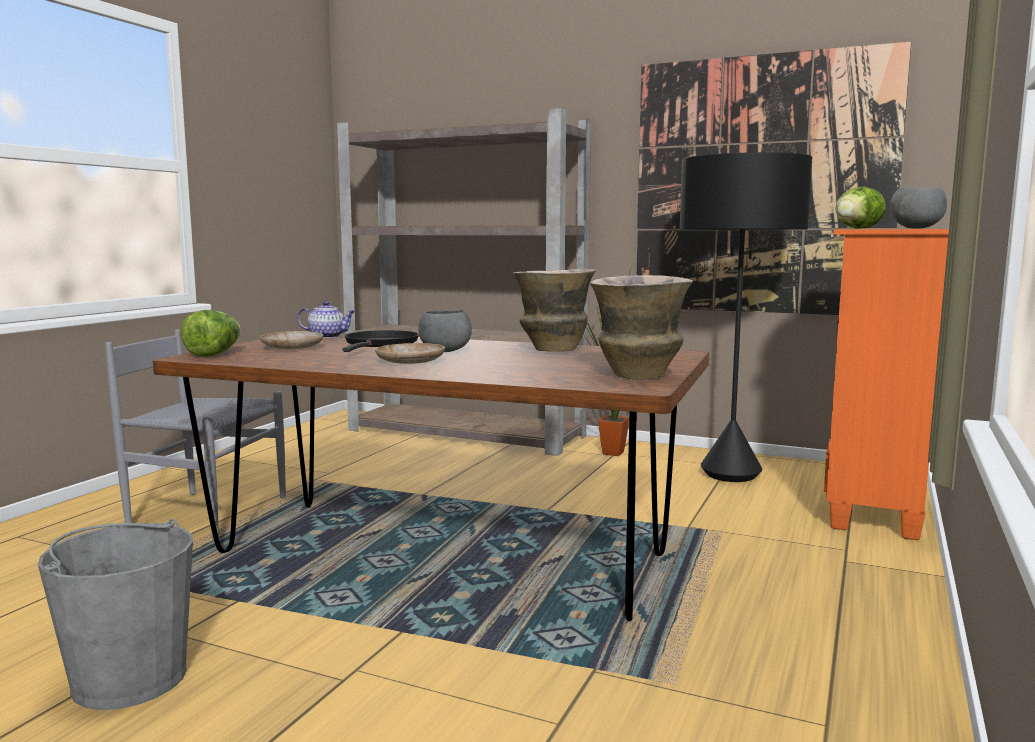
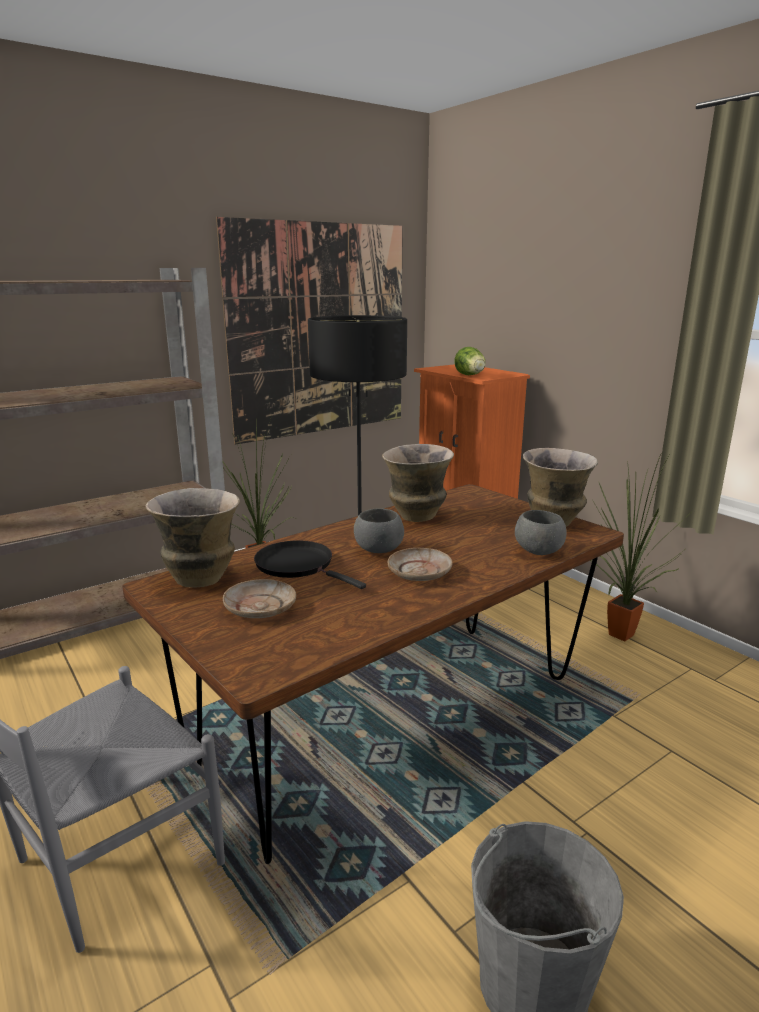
camera: 60 degrees left, 10 degrees up
(214, 354) = (252, 657): lettuce -> none
(328, 336) = (201, 578): teapot -> vase
(821, 649) = (618, 636): none -> potted plant
(915, 228) = (504, 374): grey bowl -> grey bowl (538, 552)

